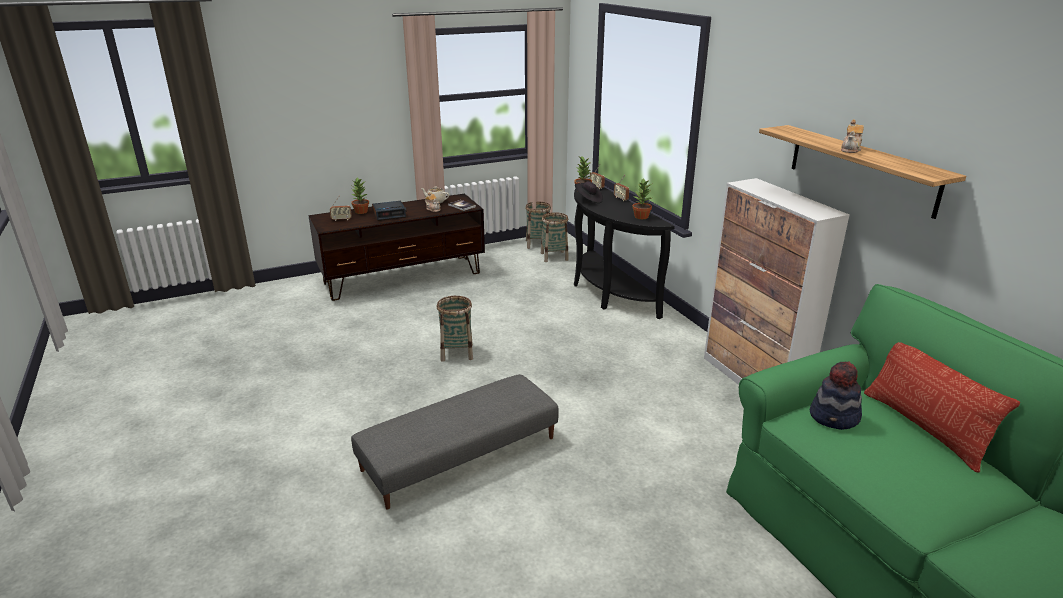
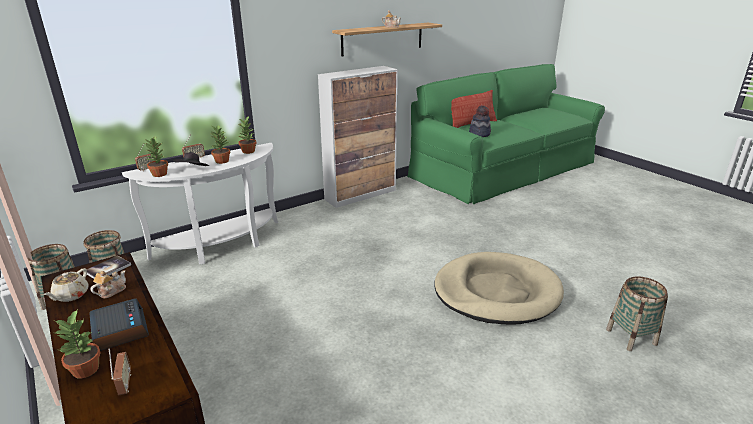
camera: 100 degrees left, 0 degrees up
(457, 352) = (350, 319): basket -> basket (631, 337)
(459, 453) = (496, 292): grey ottoman -> beige dog bed
(607, 292) = (222, 246): black console table -> white console table
(612, 208) = (222, 161): none -> potted plant

